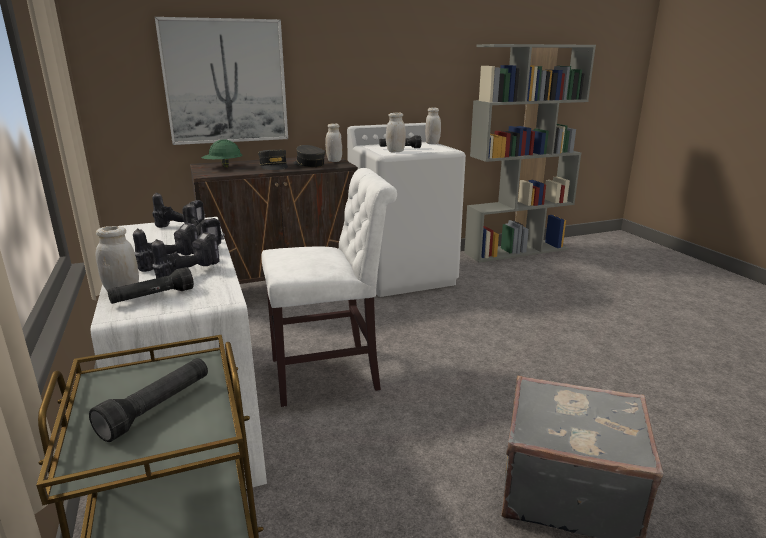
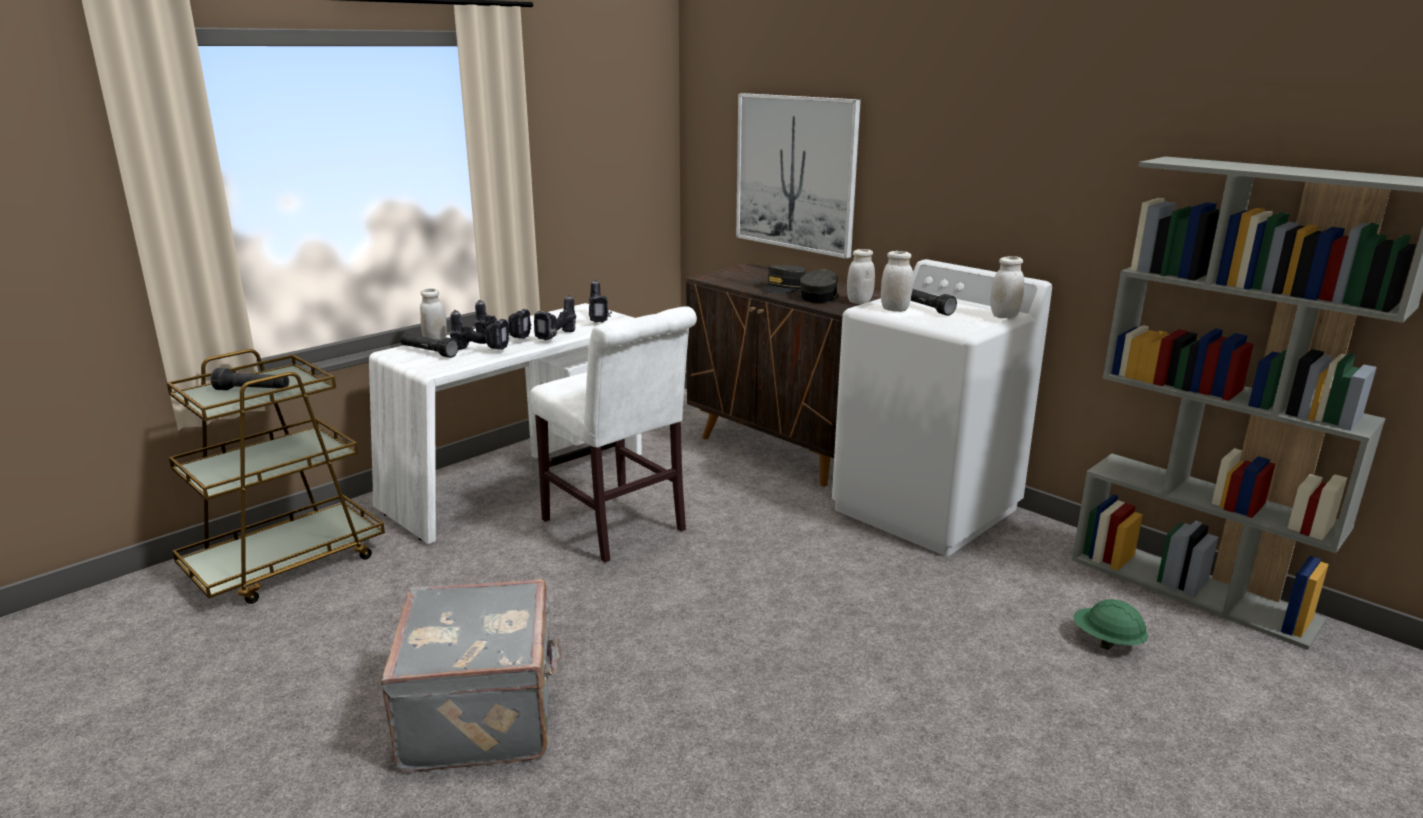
camera: 65 degrees right, 0 degrees up
(223, 167) = (751, 274): green hard hat -> green hard hat (1106, 642)

